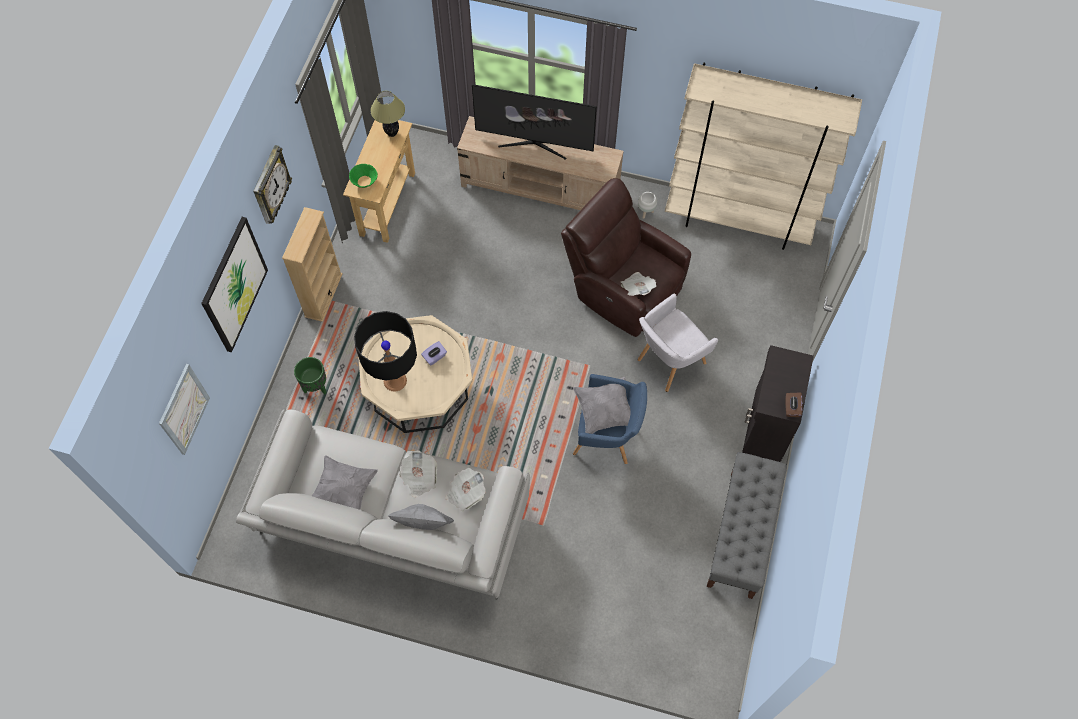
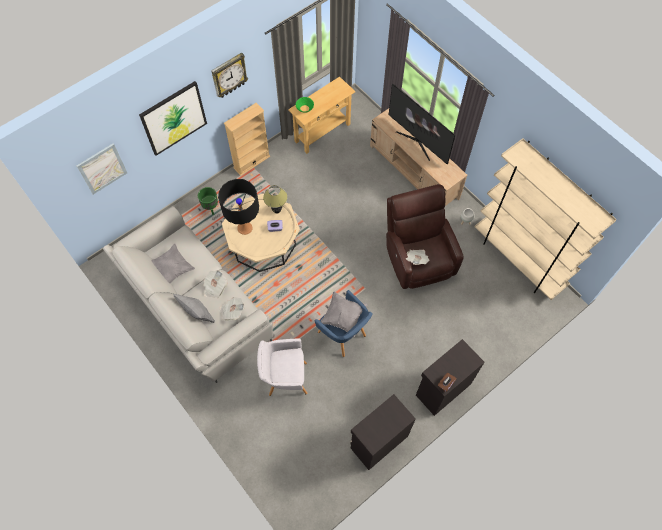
camera: 35 degrees right, 0 degrees up
(392, 133) = (340, 90): table lamp -> table lamp (277, 210)
(668, 363) = (412, 315): grey armchair -> grey armchair (285, 378)
(741, 534) = (378, 441): grey bench -> black cabinet

